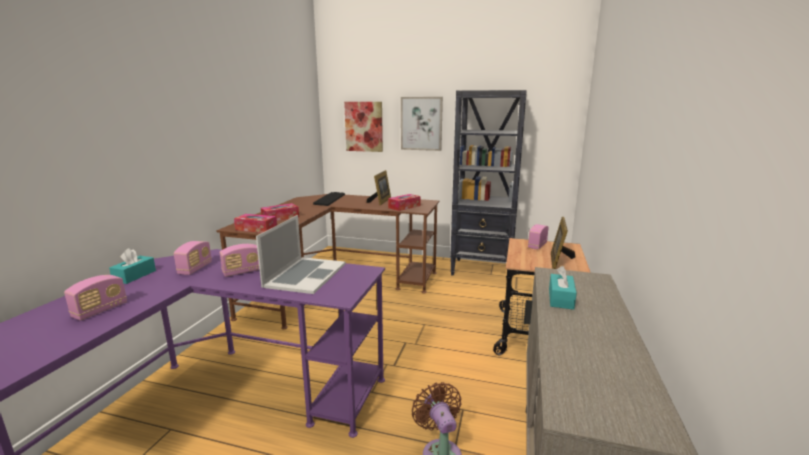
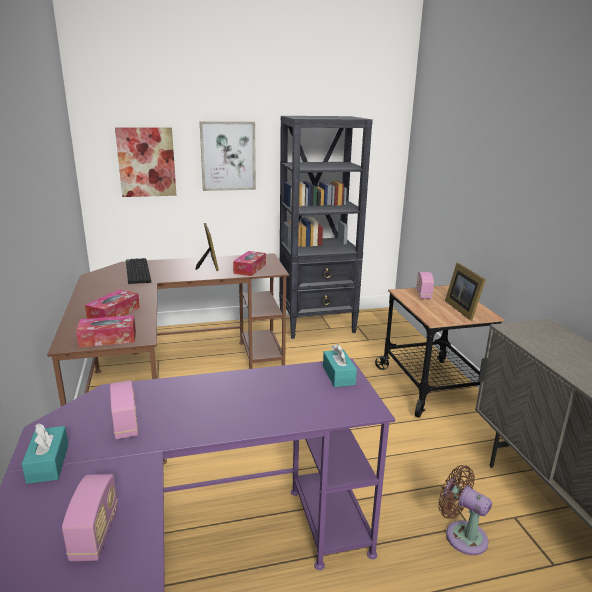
camera: 30 degrees left, 5 degrees up
(242, 272) = (201, 409): radio -> none
(305, 275) = (284, 392): laptop -> none
(561, 299) = (555, 354): turquoise tissue box -> turquoise tissue box (338, 375)

